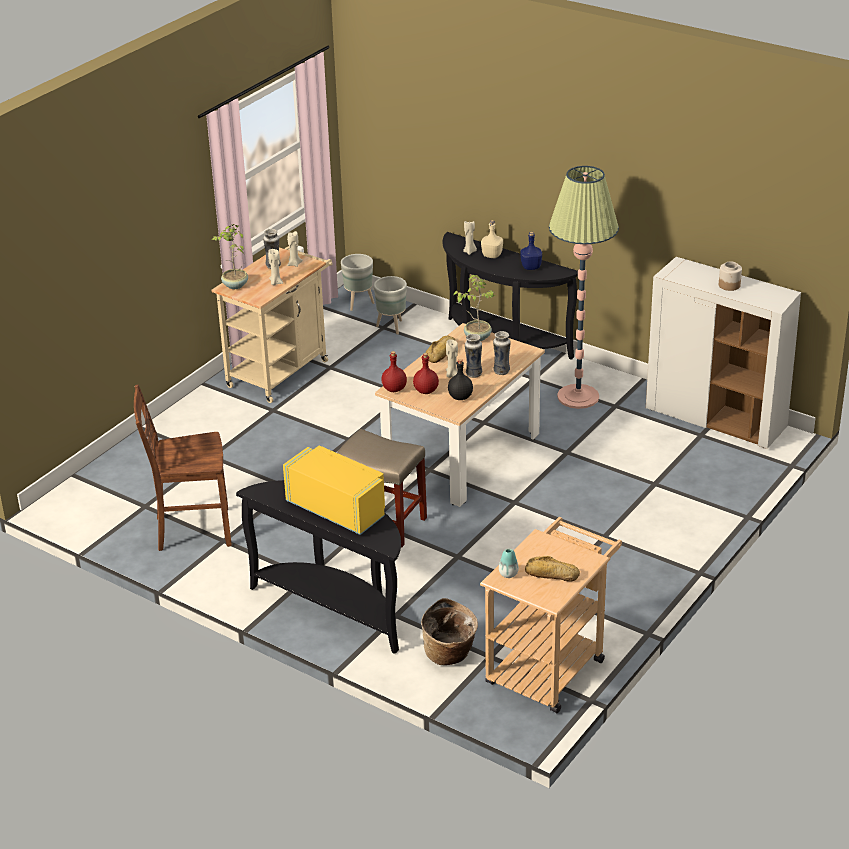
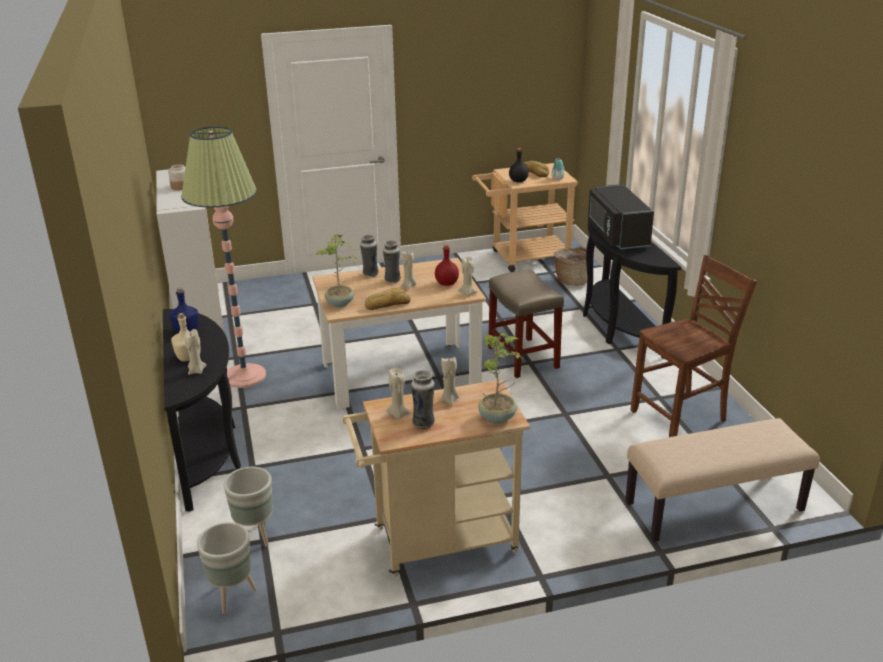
camera: 140 degrees left, 5 degrees down
(119, 469) = (714, 507): none -> beige bench
(192, 530) = (681, 417): brown chair -> brown chair turned 60 degrees counterclockwise
(338, 508) = (616, 235): yellow microwave -> black microwave
(394, 389) = (467, 293): red bottle -> beige candle
(460, 397) = (429, 270): black bottle -> black bottle (518, 181)

